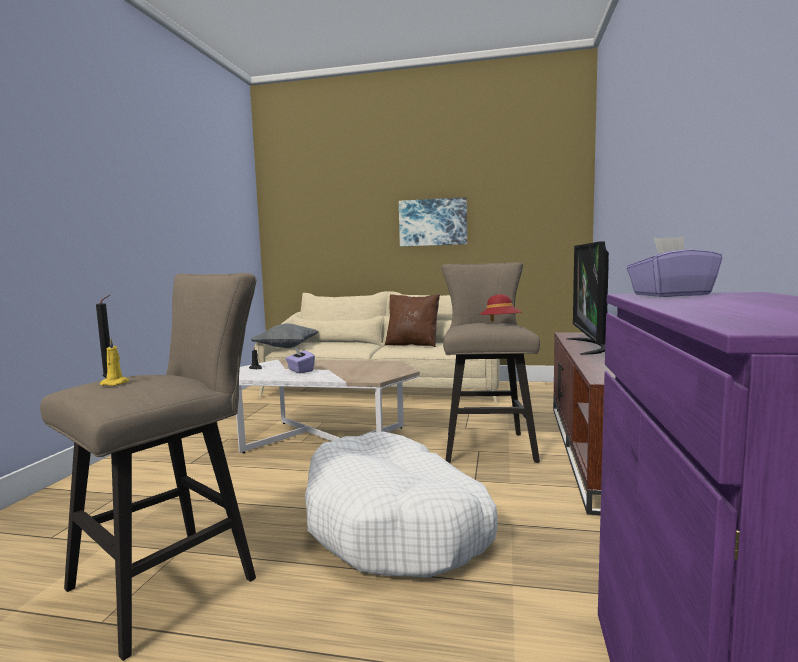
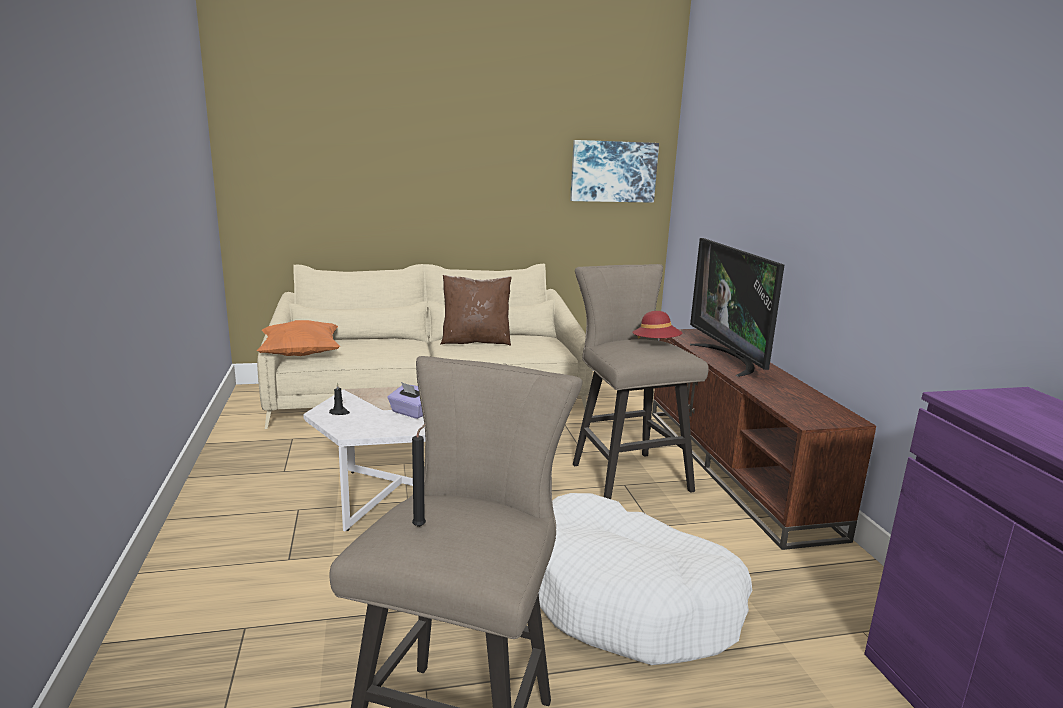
camera: 25 degrees left, 10 degrees up
(116, 383) = (448, 534): yellow candle -> none
(286, 347) = (301, 354): grey pillow -> orange pillow
(433, 222) = (485, 172): picture -> picture (613, 171)
(670, 295) = (986, 401): purple tissue box -> none

